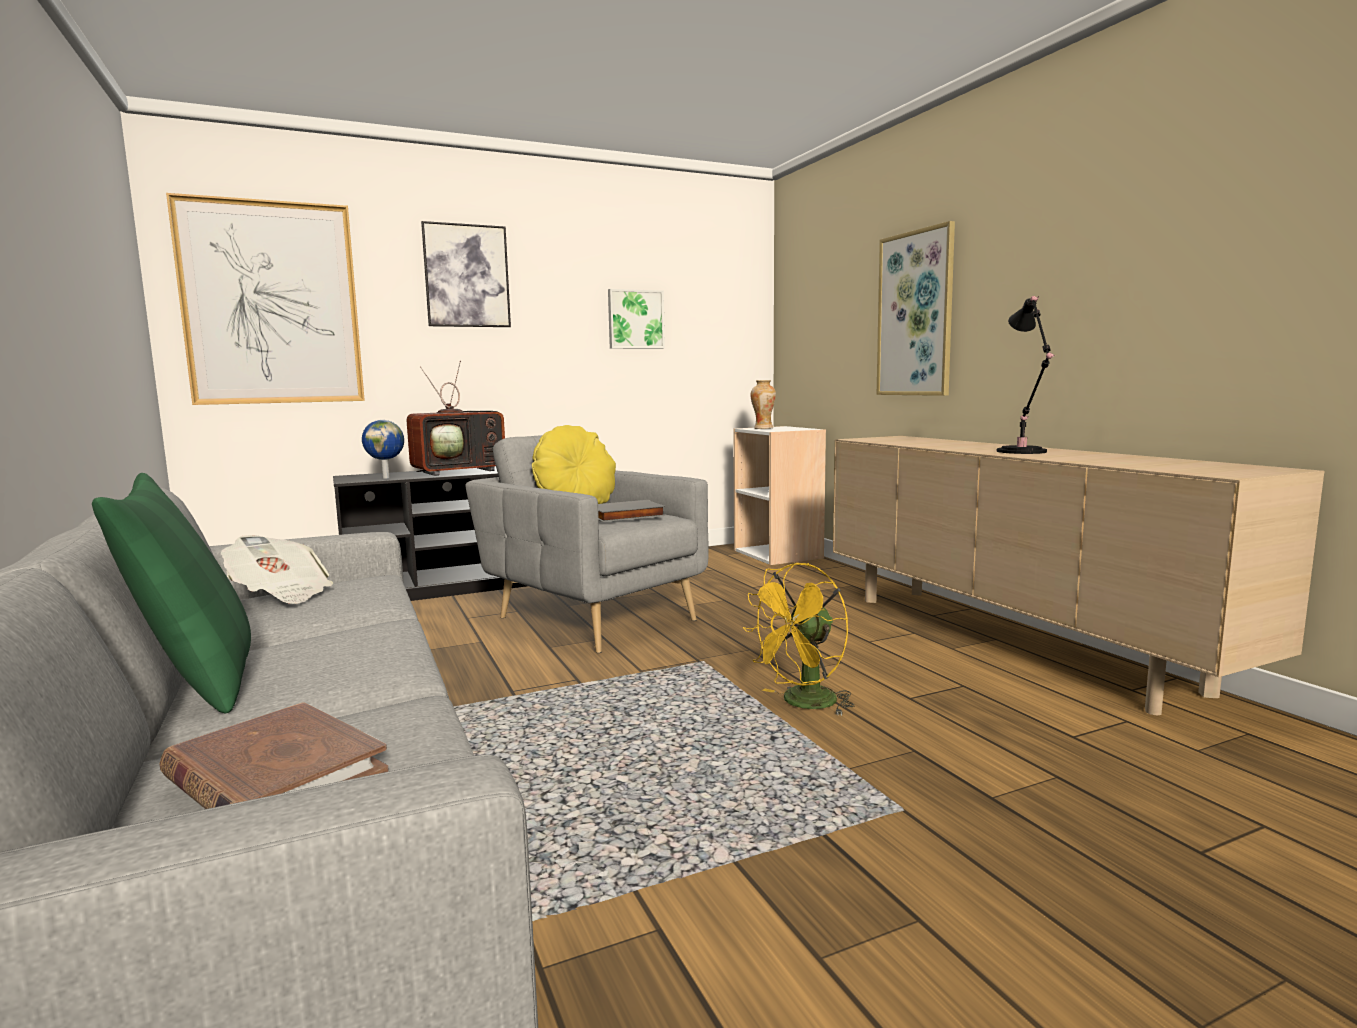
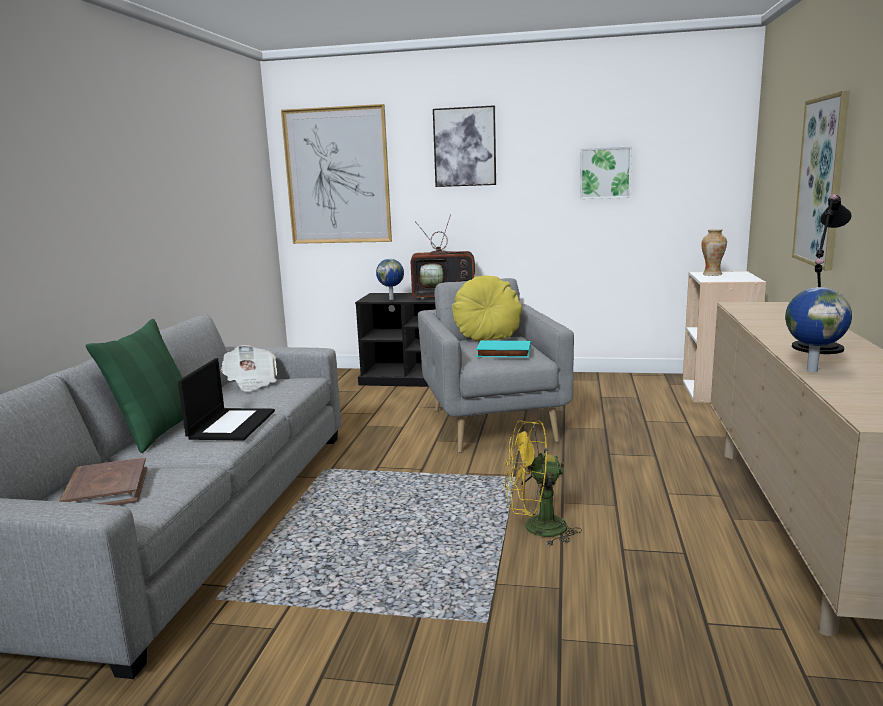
camera: 35 degrees right, 5 degrees up
(358, 641) = (231, 424): none -> laptop
(626, 516) = (503, 353): grey book -> turquoise book
(1070, 460) = (811, 370): none -> globe

